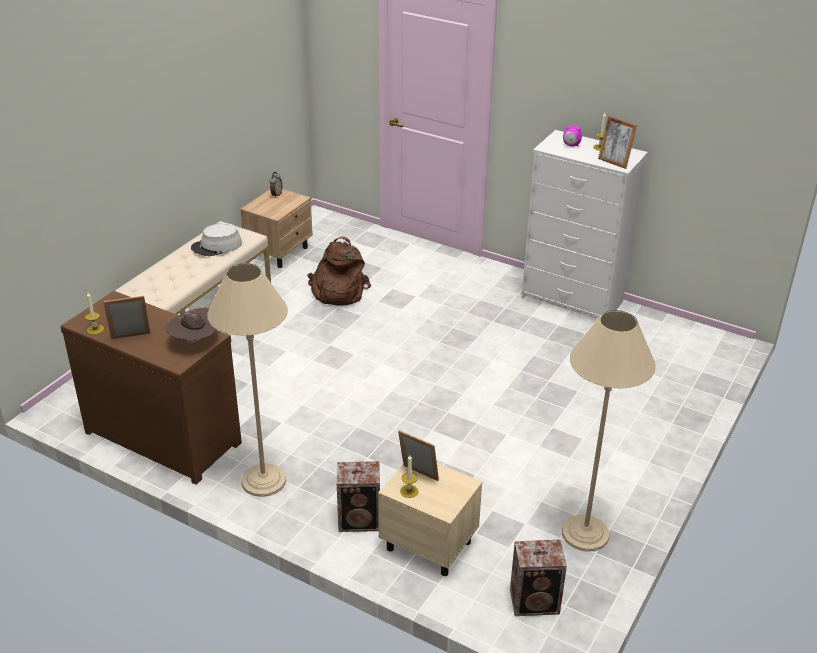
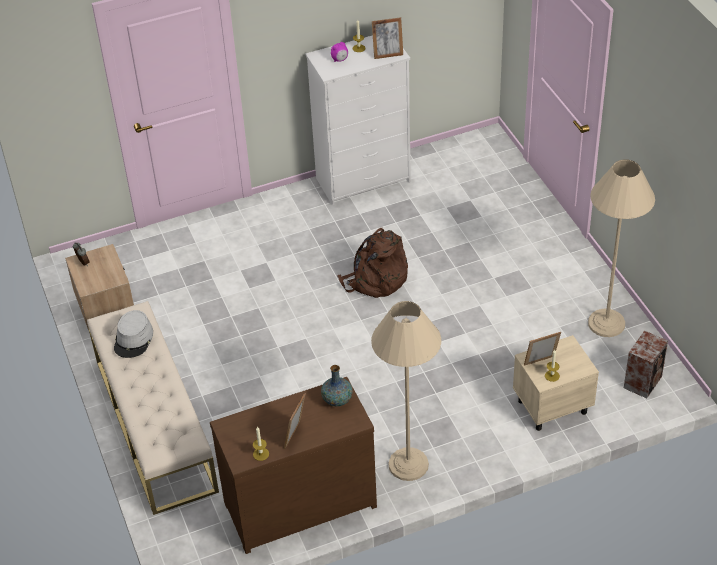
camera: 50 degrees left, 10 degrees up
(195, 341) = (337, 400): brown hat -> vase
(337, 292) = (209, 305): brown backpack -> brown backpack (375, 280)
(361, 520) = (498, 430): speaker -> none

